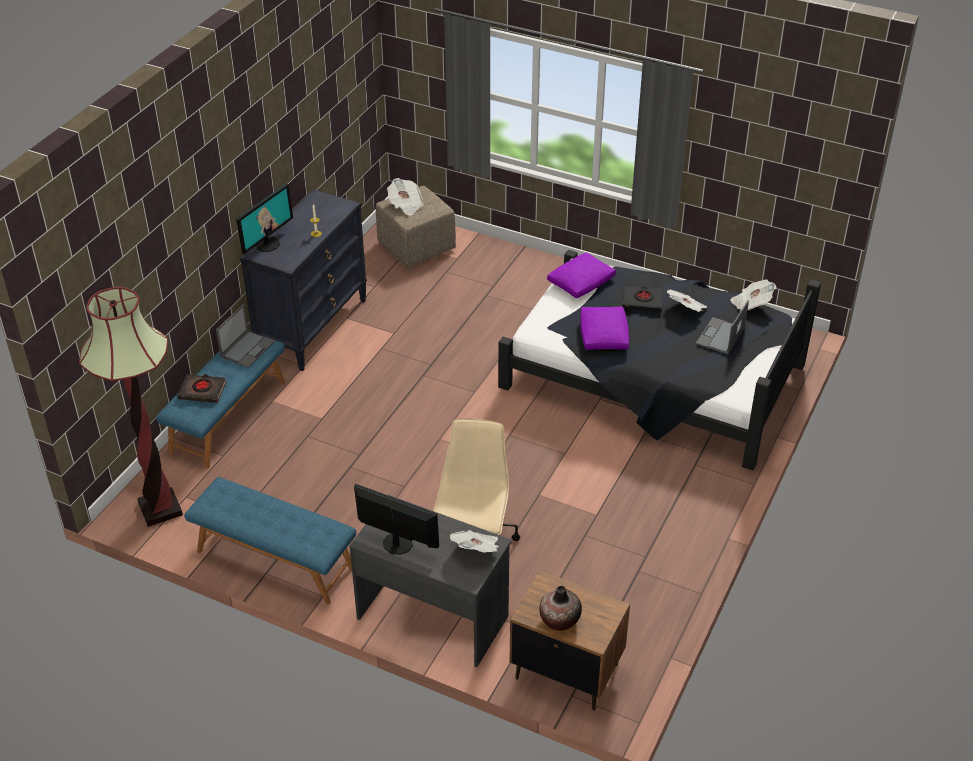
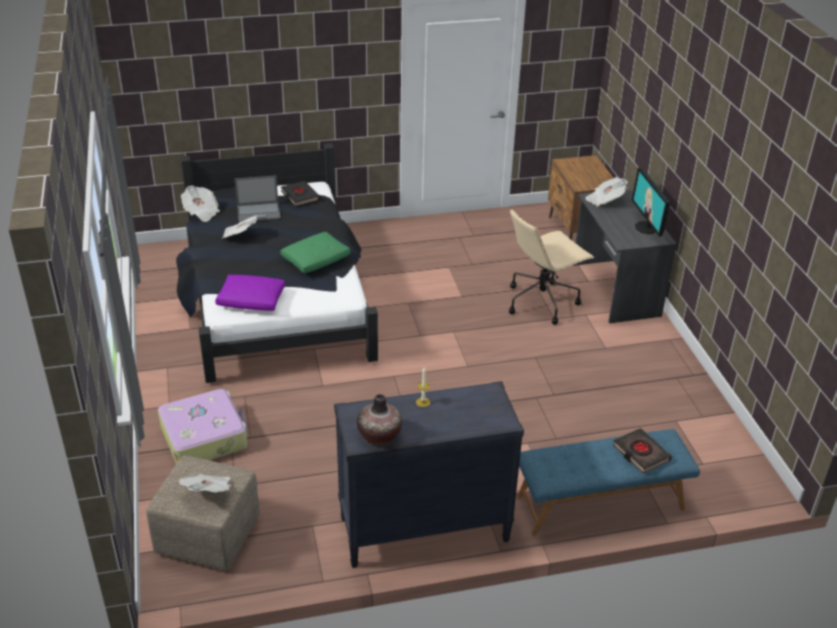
camera: 130 degrees left, 5 degrees down
(160, 509) = (732, 469): floor lamp -> none
(248, 348) = (558, 462): laptop -> none
(267, 244) = (480, 425): monitor -> none
(274, 560) = (679, 377): blue bench -> none
(509, 277) = (204, 436): none -> suitcase
(559, 620) = (596, 173): vase -> vase (379, 436)
(603, 335) = (315, 260): purple pillow -> green pillow
(642, 301) = (251, 256): black book -> black book (300, 196)

